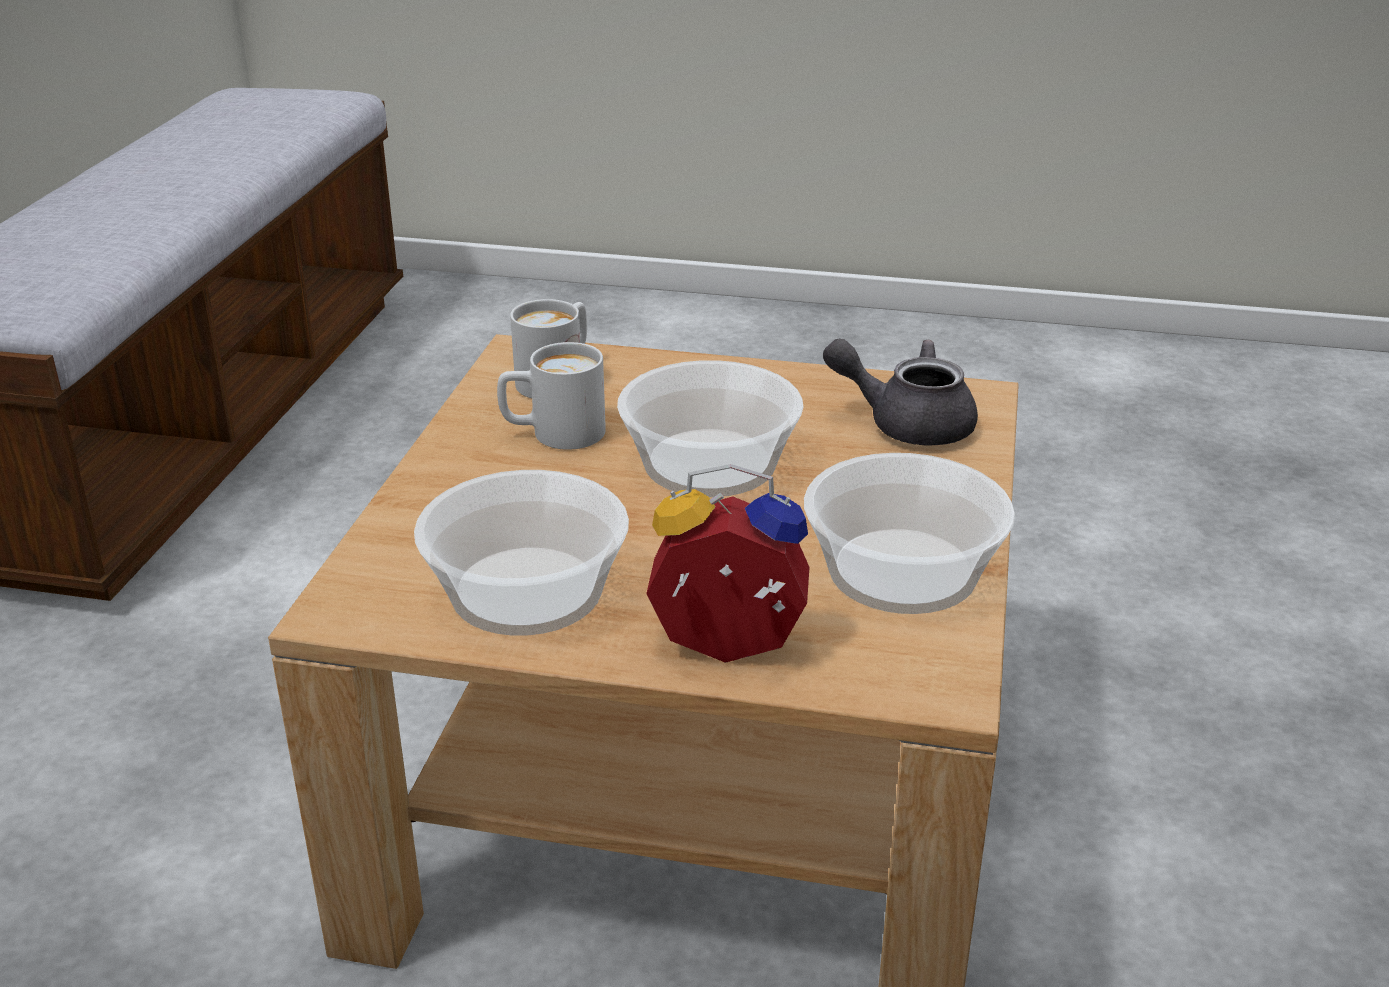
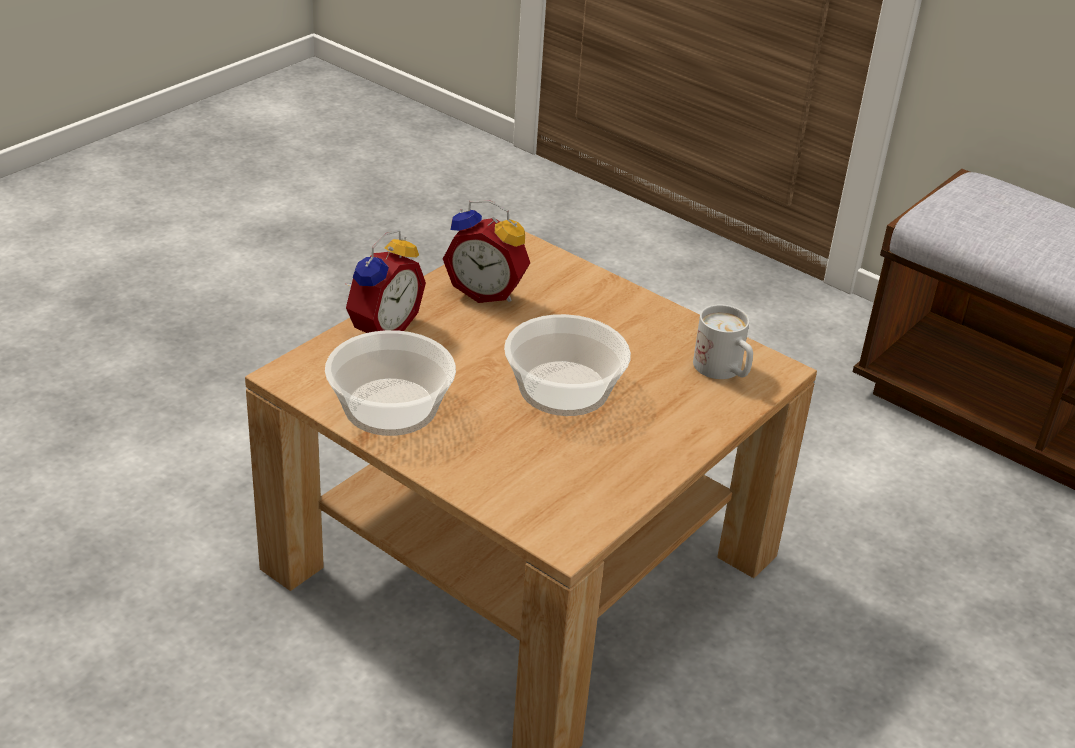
camera: 115 degrees right, 5 degrees up
(524, 589) = (487, 291): bowl -> alarm clock
(553, 434) = (646, 347): white mug -> none
(906, 423) = (550, 487): grey teapot -> none

